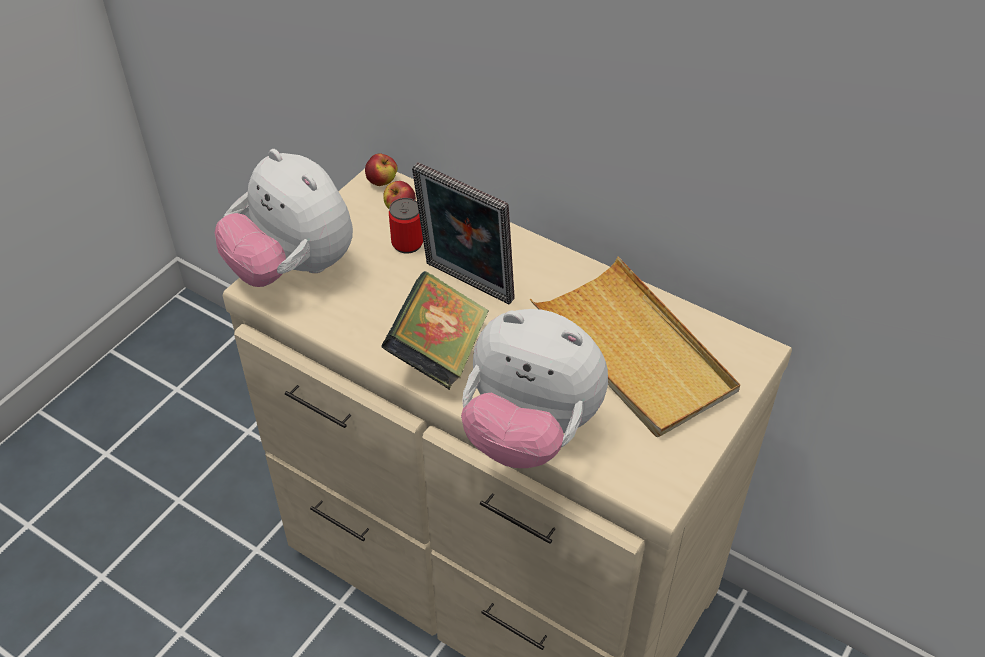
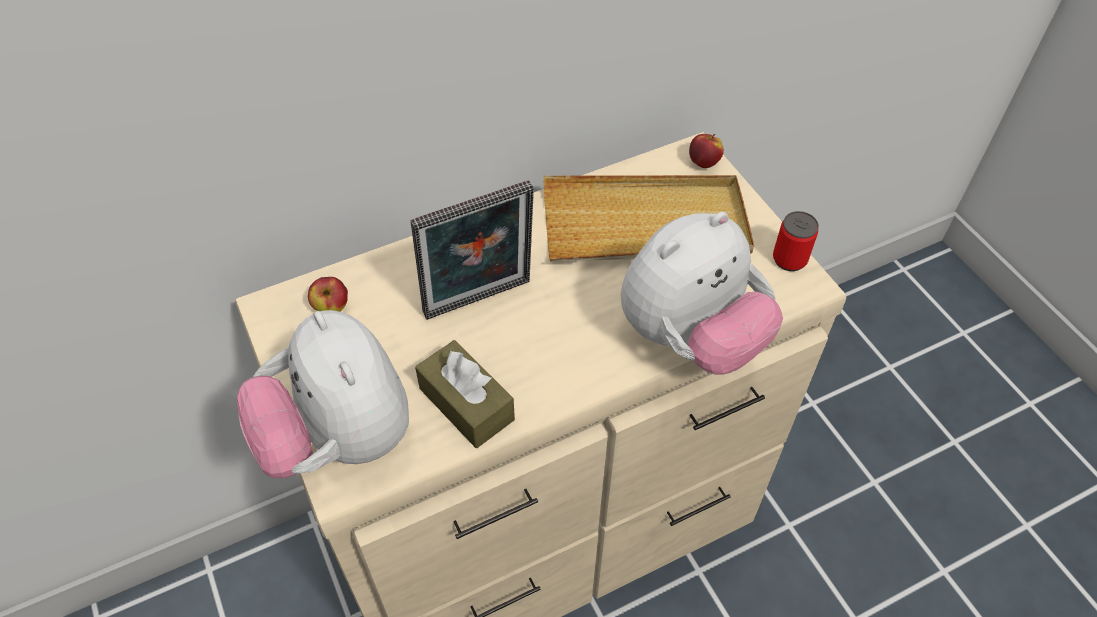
camera: 60 degrees left, 5 degrees up
(293, 268) = (339, 438): plush toy -> plush toy turned 75 degrees clockwise
(366, 320) = (466, 404): none -> brown tissue box
(382, 182) = (276, 304): apple -> apple (703, 162)
(407, 243) = (385, 323): can -> can (789, 259)
(438, 353) = (552, 363): book -> none

